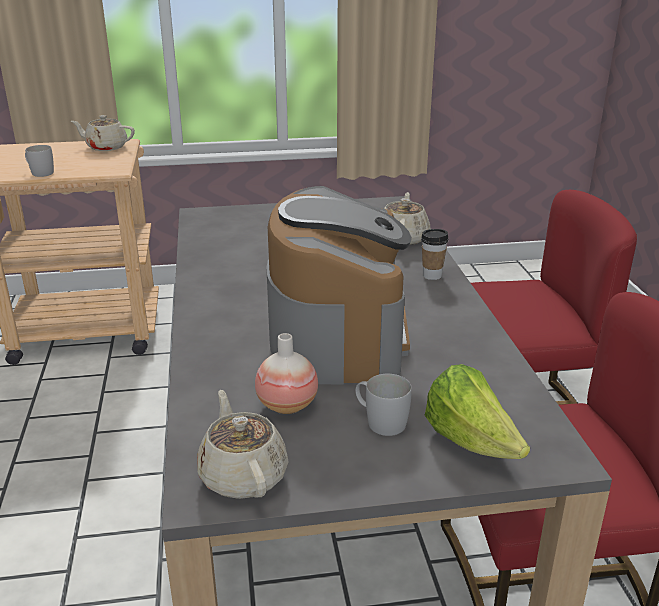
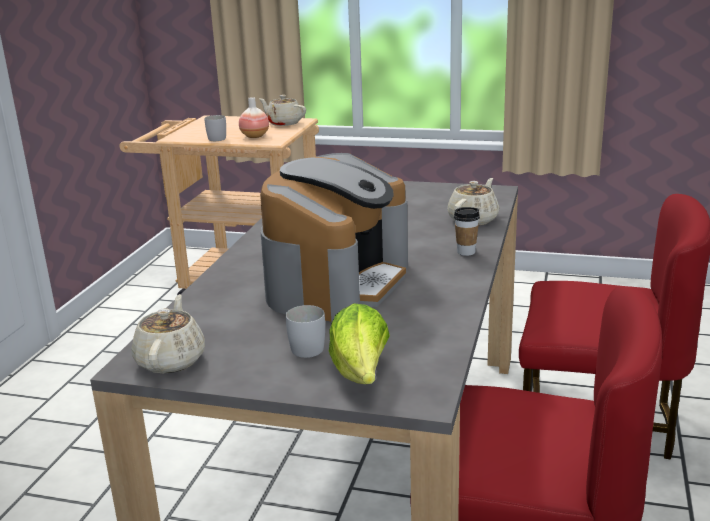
camera: 25 degrees right, 5 degrees down
(287, 405) = (246, 323): vase -> vase (255, 136)

